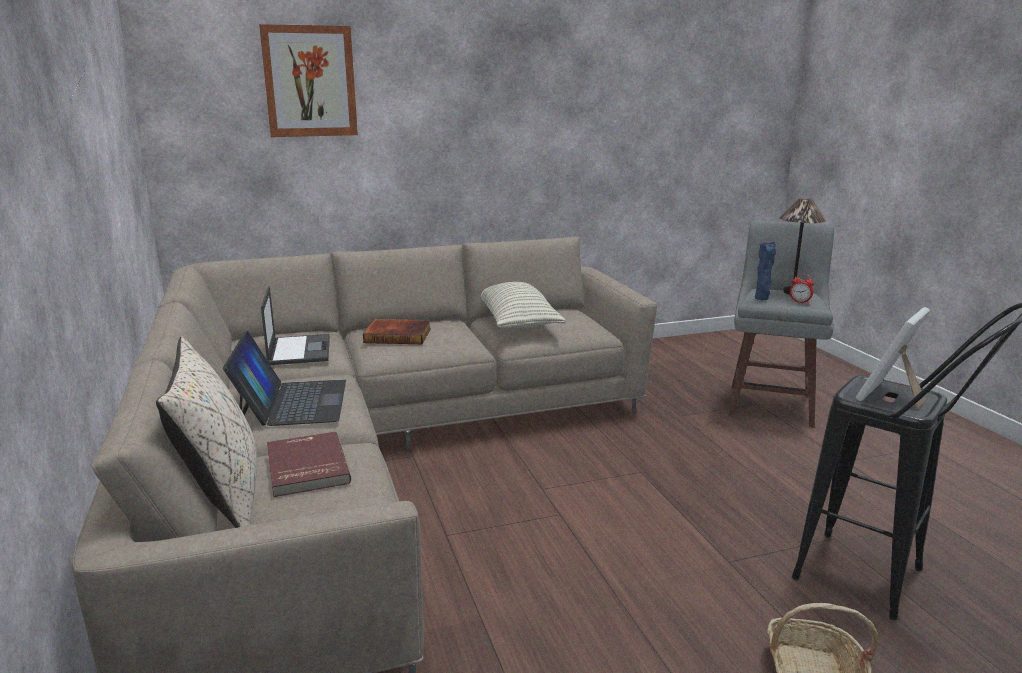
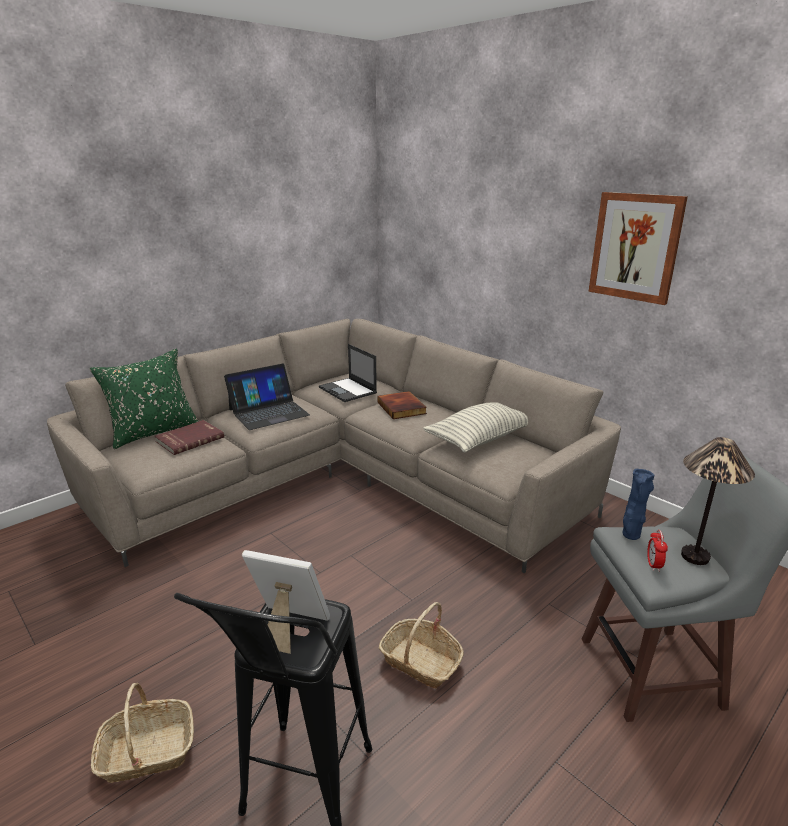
camera: 65 degrees right, 5 degrees up
(222, 499) = (153, 432): beige pillow -> green pillow
(299, 350) = (348, 390): laptop -> laptop turned 90 degrees clockwise
(310, 81) = (459, 206): picture -> picture (635, 247)
(728, 487) = (421, 662): none -> basket

